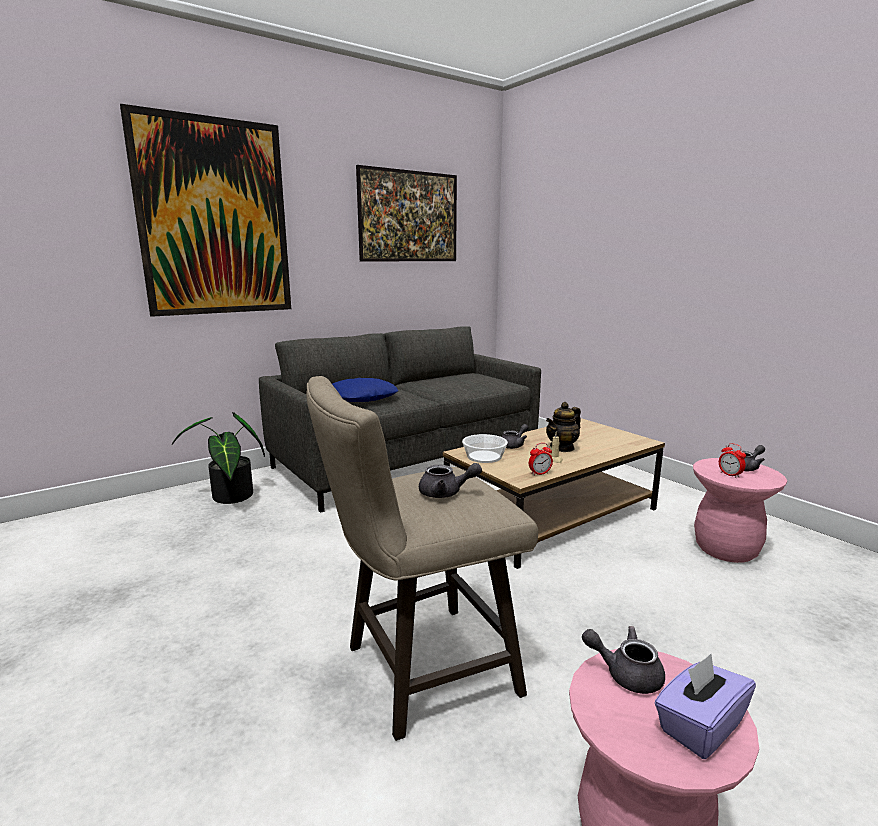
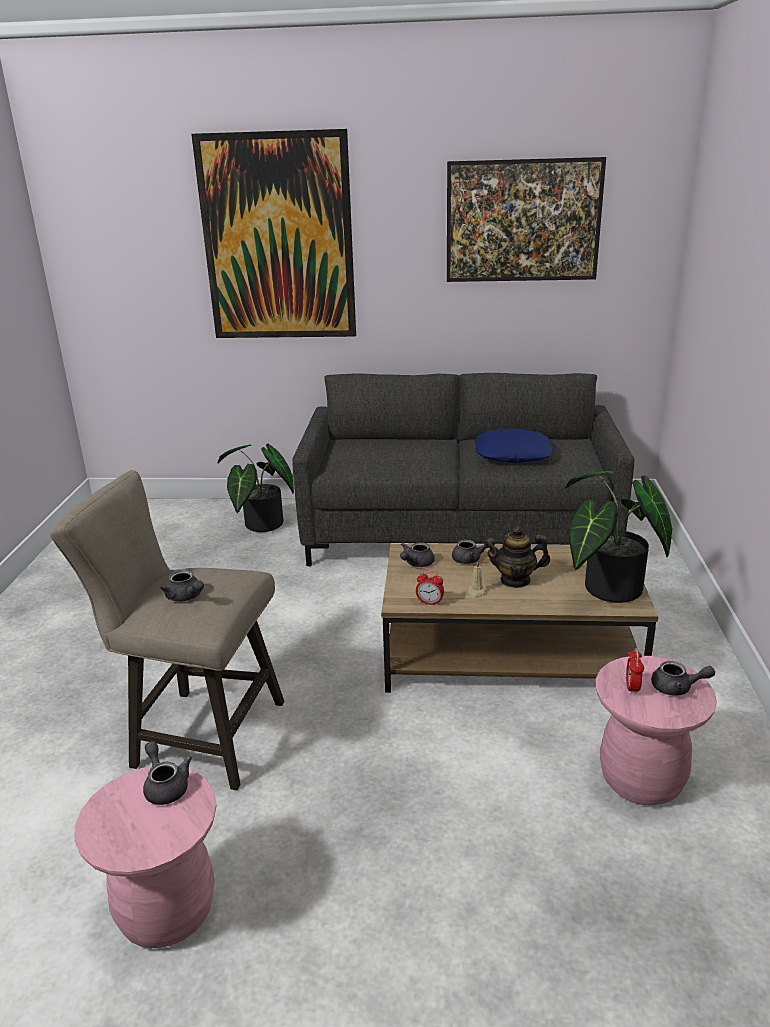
camera: 40 degrees right, 10 degrees up
(361, 398) = (382, 455): blue pillow -> blue pillow (512, 454)
(484, 457) = (416, 563): bowl -> grey teapot
(617, 439) = (606, 590): none -> potted plant
(699, 726) = (144, 836): purple tissue box -> none

